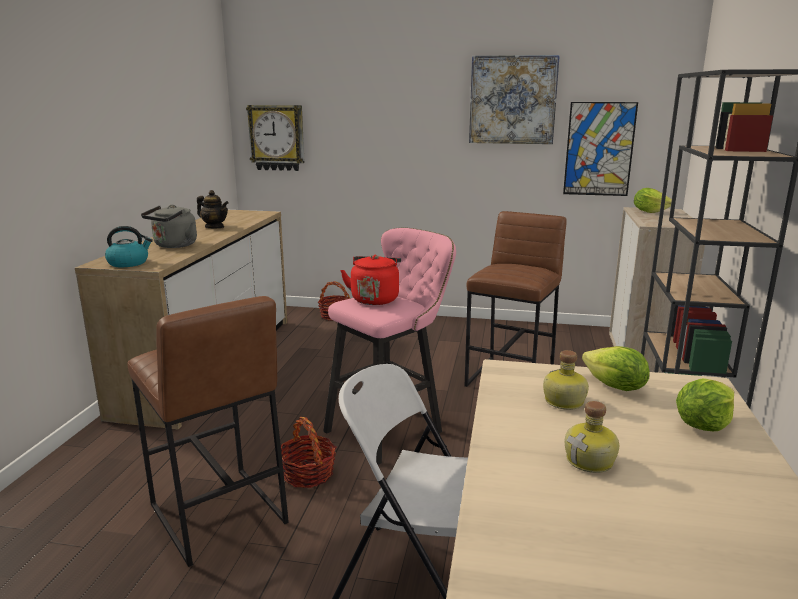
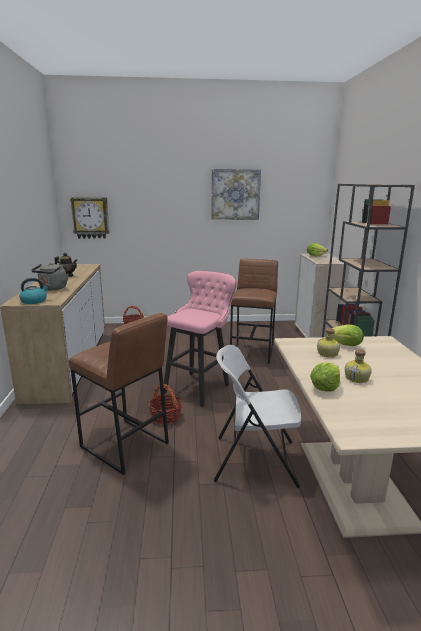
camera: 15 degrees left, 0 degrees up
(375, 299) = (191, 312): red kettle -> none
(599, 149) = (283, 222): picture -> none
(703, 424) = (394, 357): lettuce -> lettuce (325, 388)

